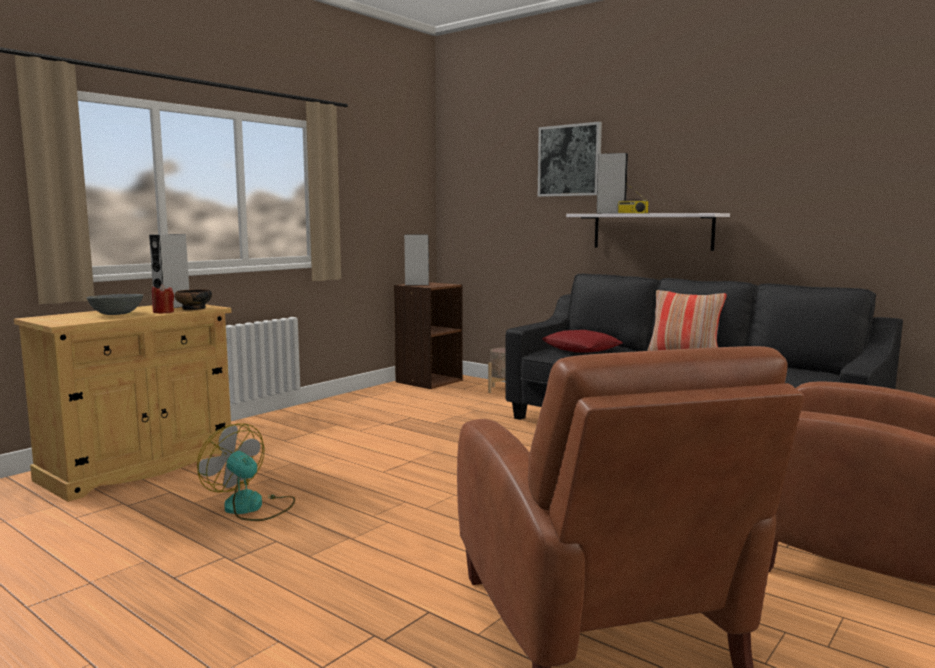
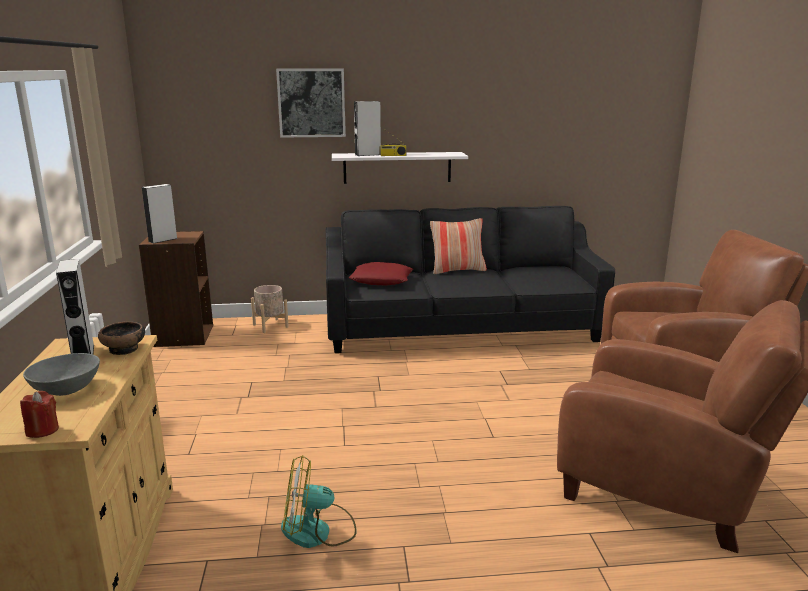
camera: 45 degrees left, 10 degrees up
(163, 312) = (113, 366): red candle -> red candle (42, 430)

